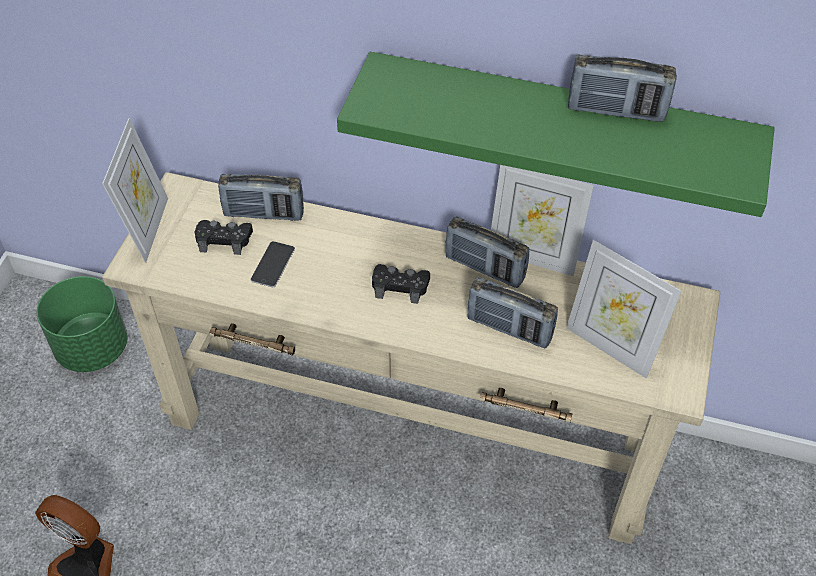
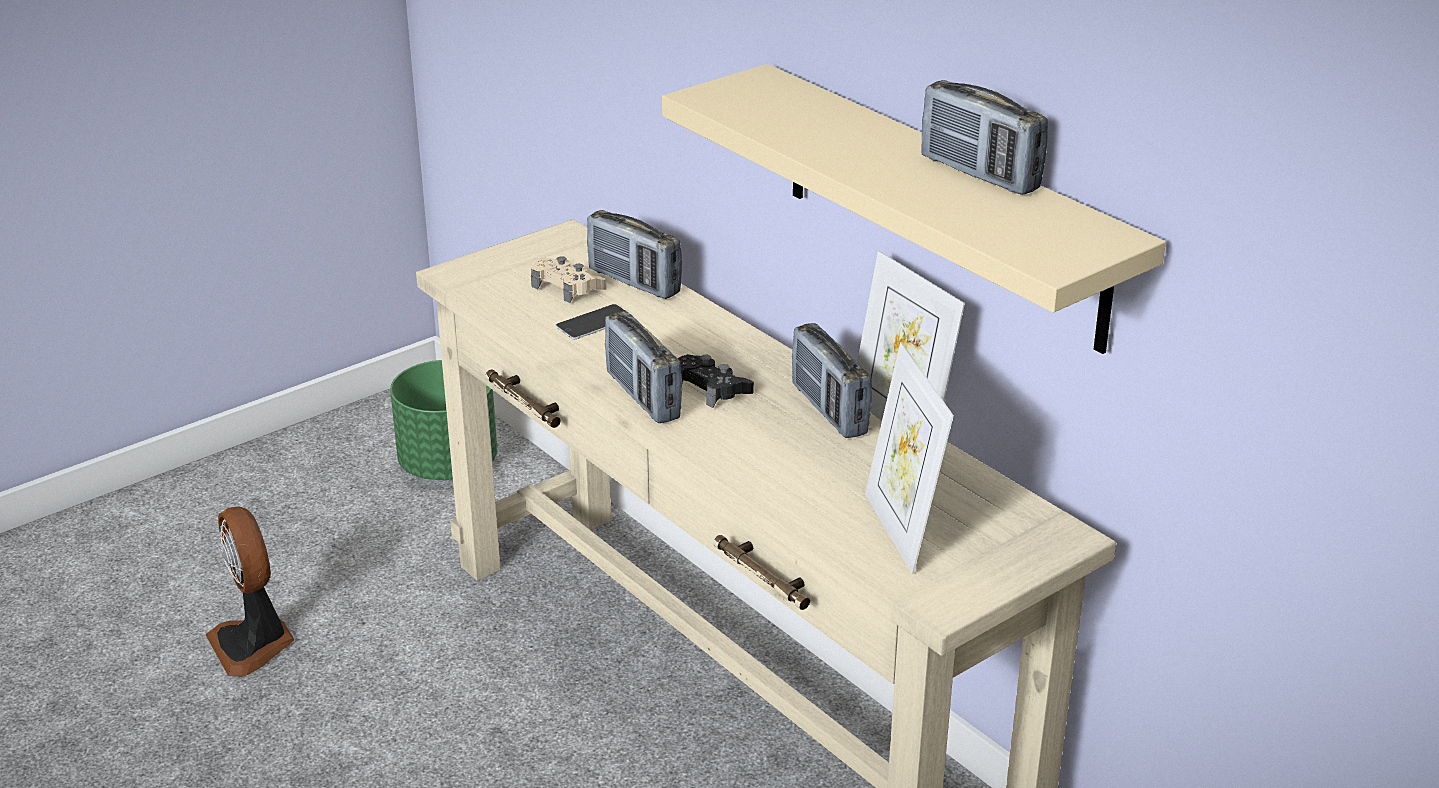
camera: 35 degrees right, 20 degrees down
(148, 229) = (502, 253): picture frame -> none
(224, 240) = (567, 287): black game controller -> beige game controller
(509, 328) = (794, 468): radio -> radio (642, 397)
(559, 125) = (943, 206): green shelf -> beige shelf

